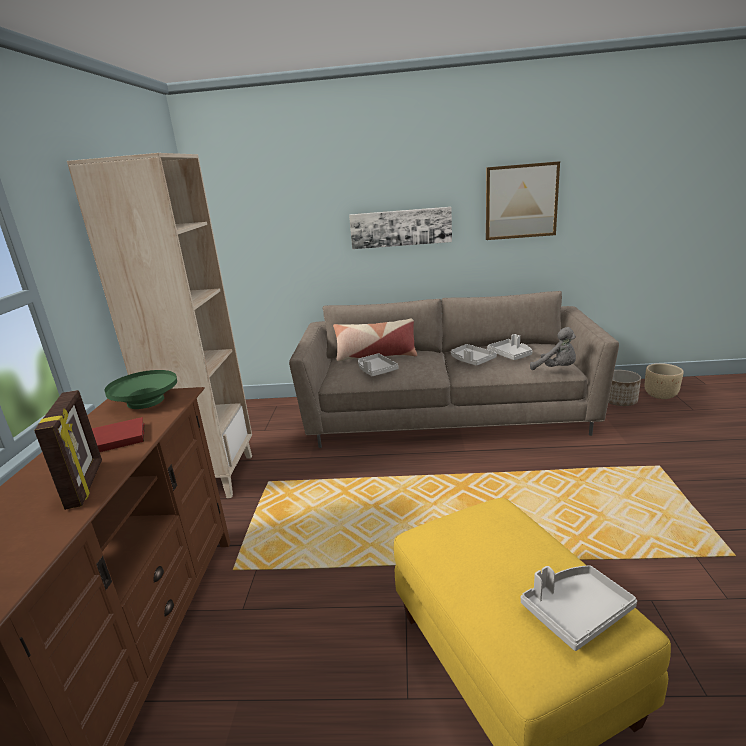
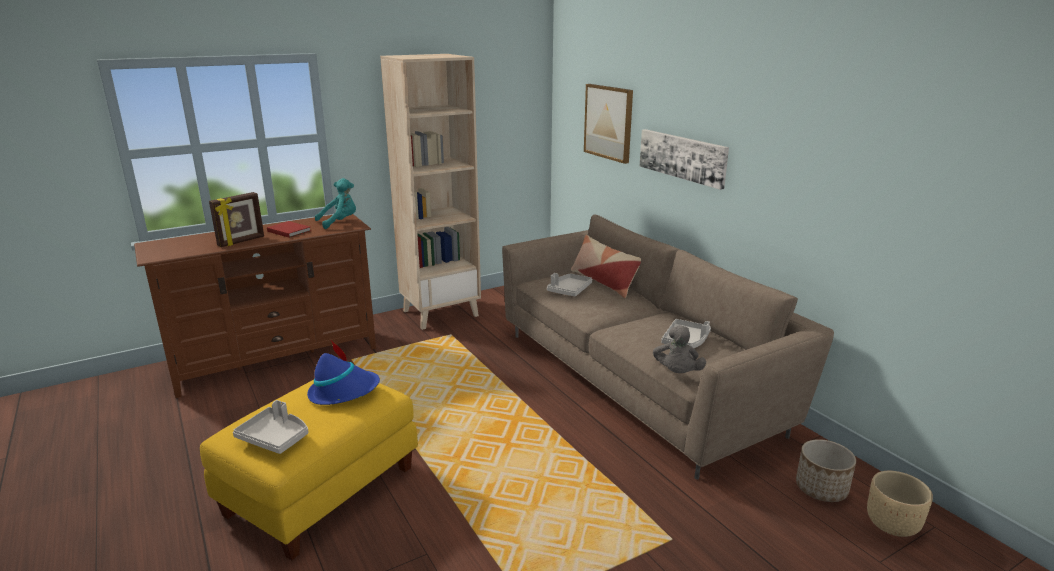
camera: 55 degrees right, 0 degrees up
(146, 401) = (339, 222): green bowl -> turquoise plush toy
(471, 360) = (644, 325): grey tray -> none
(484, 533) = (344, 391): none -> blue hat
(521, 201) = (801, 163): picture -> picture (608, 122)

